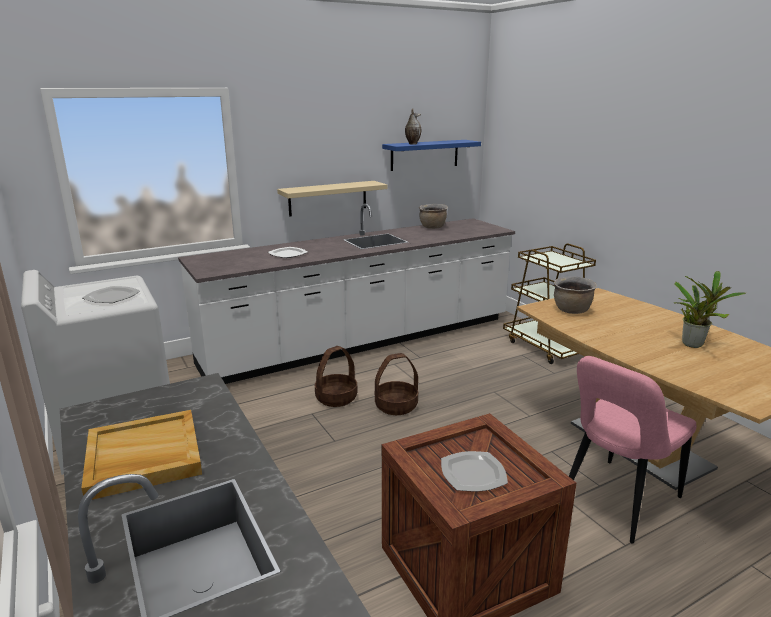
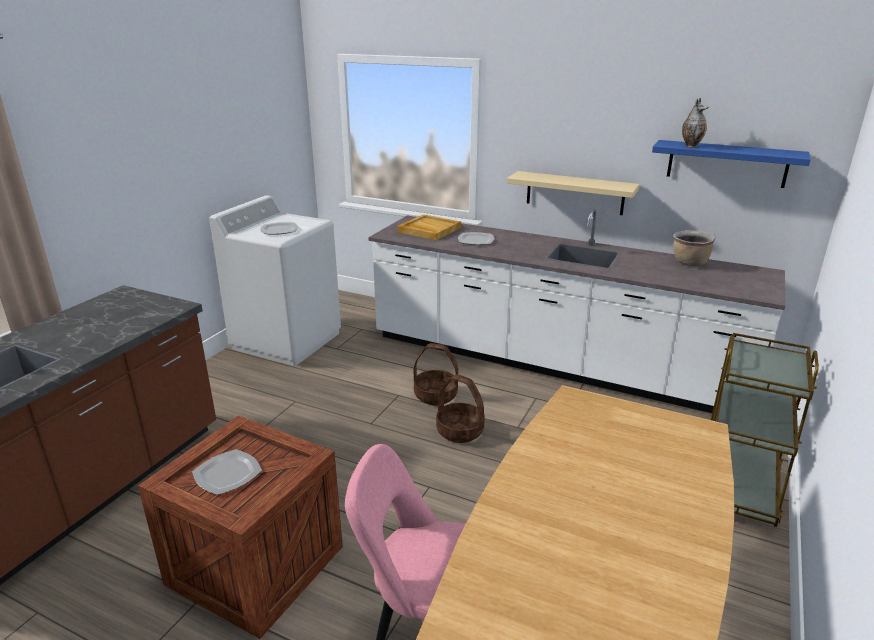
camera: 55 degrees right, 5 degrees up
(143, 457) = (75, 326): beige tray -> beige tray (429, 229)
(571, 311) = (601, 423): brown cooking pot -> none
(694, 344) = (618, 545): potted plant -> none

